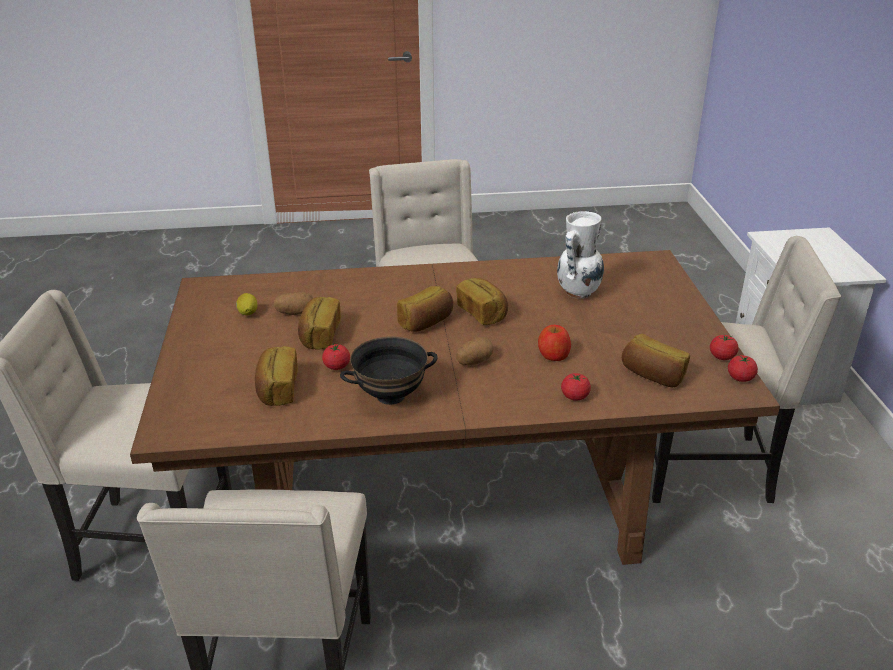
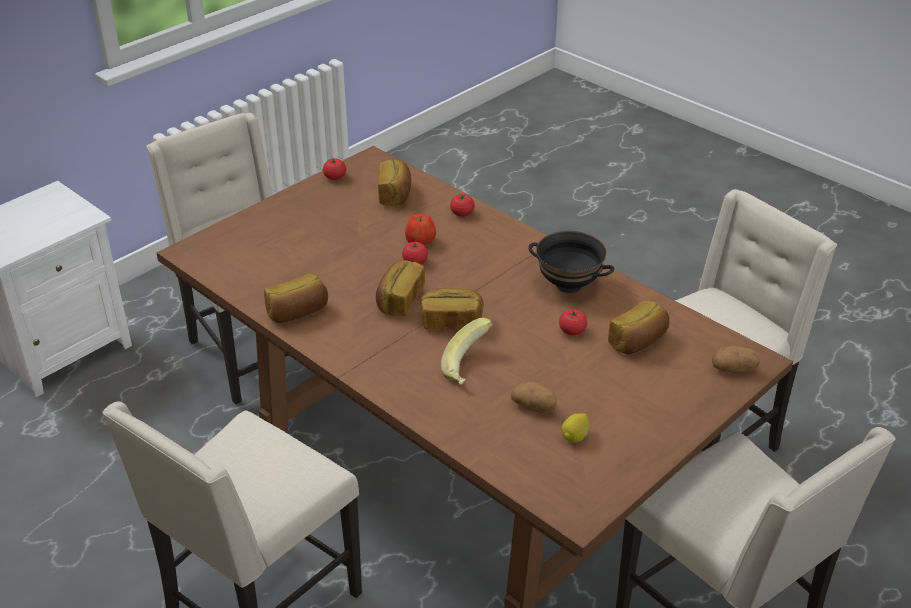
camera: 130 degrees left, 5 degrees up
(319, 336) = (547, 367): bread -> bread (297, 312)
(368, 308) = (469, 367): none -> banana
(474, 361) = (476, 271): potato -> potato (733, 369)
(577, 293) = (304, 268): white vase -> none
(740, 378) = (356, 164): tomato -> tomato (415, 262)

